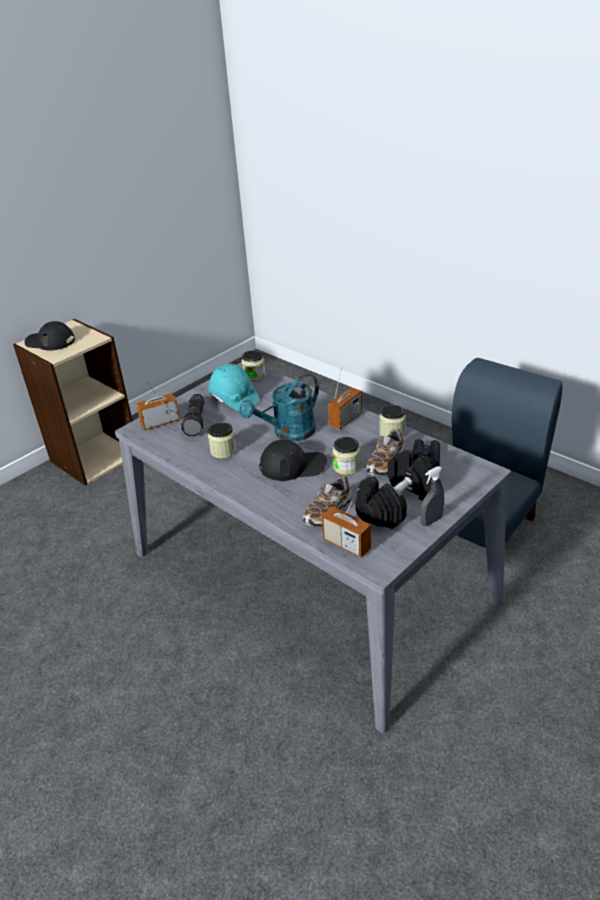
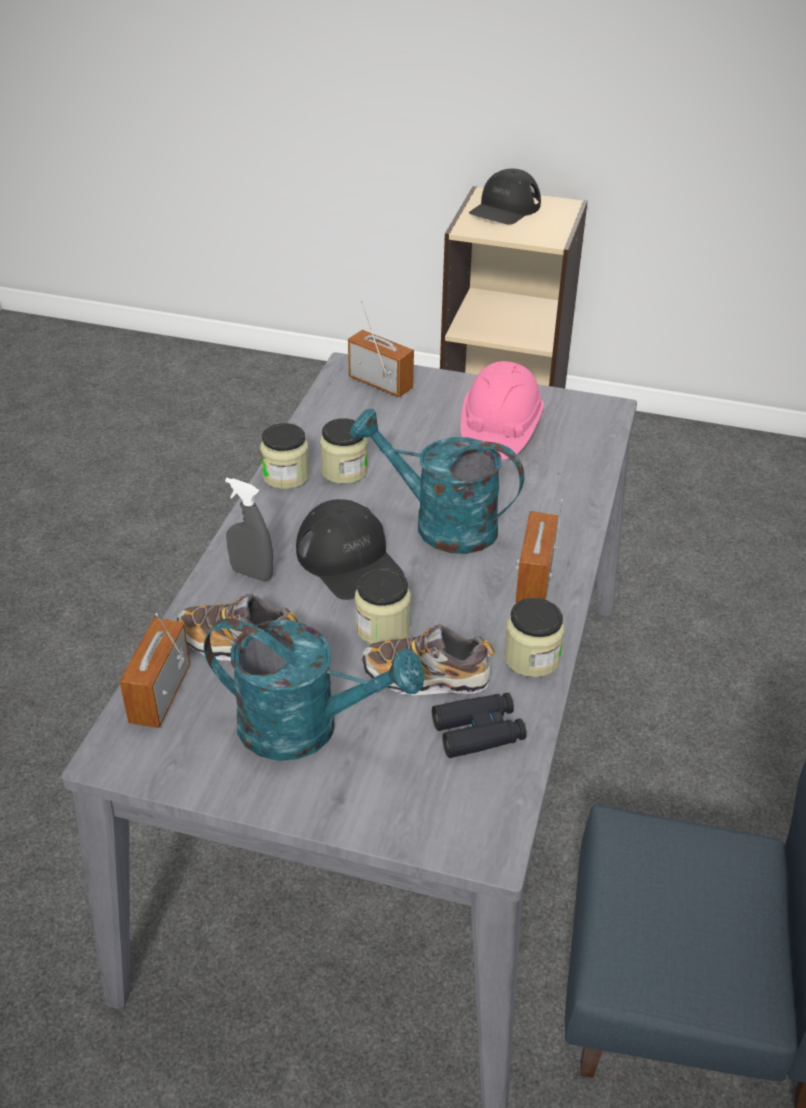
camera: 60 degrees right, 5 degrees up
(50, 341) = (505, 208): black cap -> black cap turned 135 degrees counterclockwise
(196, 421) = (409, 415): flashlight -> none
(233, 399) = (499, 430): turquoise hard hat -> pink hard hat
(254, 376) = (590, 426): jar -> jar (286, 476)
(345, 419) = (534, 580): radio -> radio turned 90 degrees clockwise
(396, 503) = (306, 728): black dumbbell -> turquoise watering can
(431, 521) = (275, 795): grey spray bottle -> grey spray bottle (252, 574)

